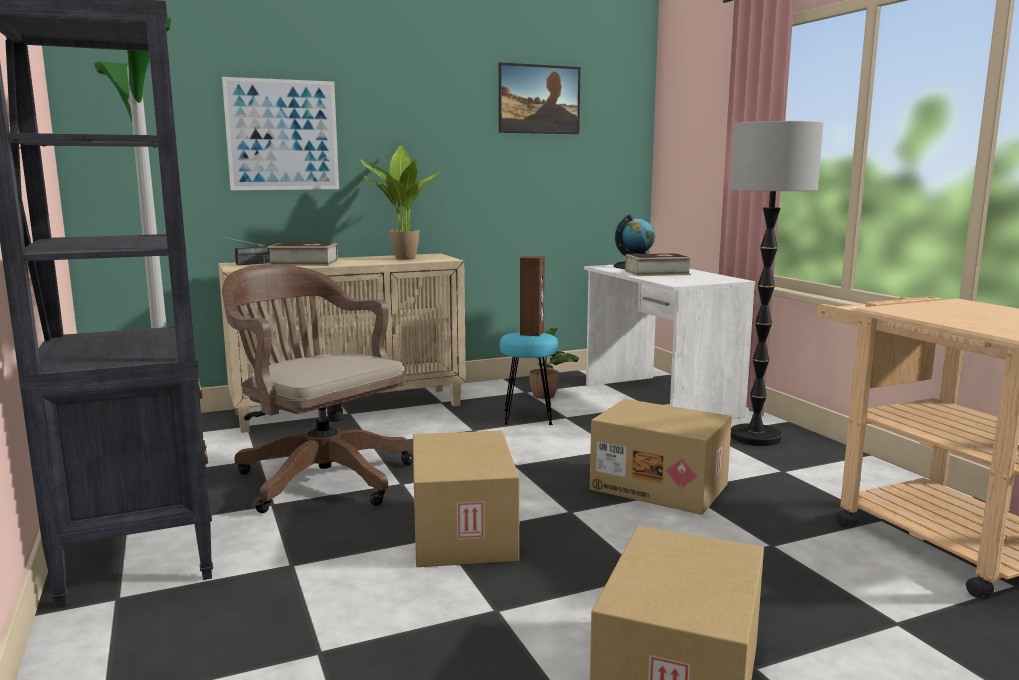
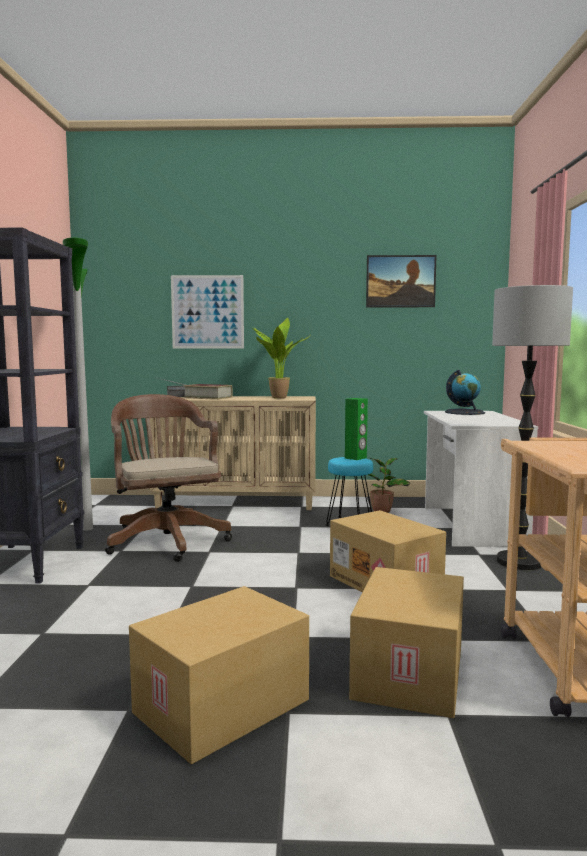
camera: 25 degrees right, 5 degrees down
(465, 532) = (209, 587): cardboard box -> cardboard box (411, 673)
(532, 333) = (356, 458): brown speaker -> green speaker
(657, 273) = (468, 417): book -> none

